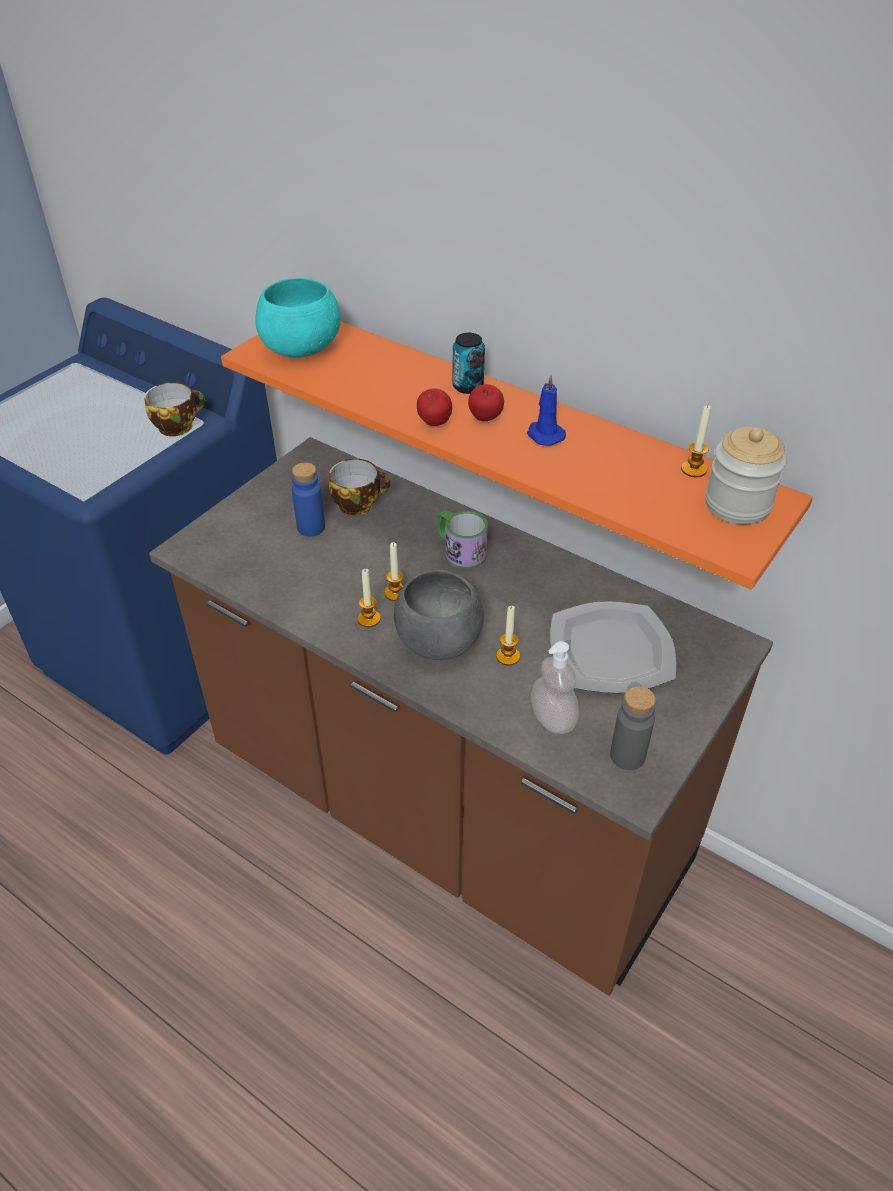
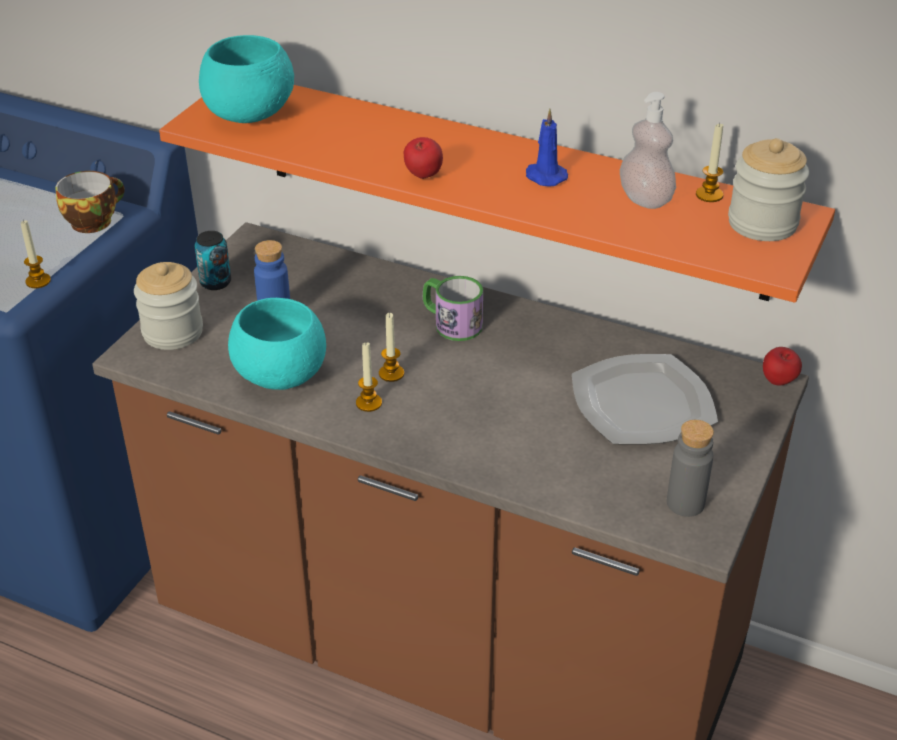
camera: 10 degrees left, 5 degrees down
(222, 532) = (173, 332): none -> jar
(299, 585) = (279, 377): none -> turquoise bowl
(358, 503) = (323, 286): cup -> none
(439, 641) = (454, 416): grey bowl -> none
(468, 386) = (447, 136): can -> can (215, 282)
(485, 420) = (477, 167): apple -> apple (778, 382)
(508, 656) = (533, 422): candle -> candle (38, 281)
(553, 719) = (597, 478): soap dispenser -> soap dispenser (645, 199)

